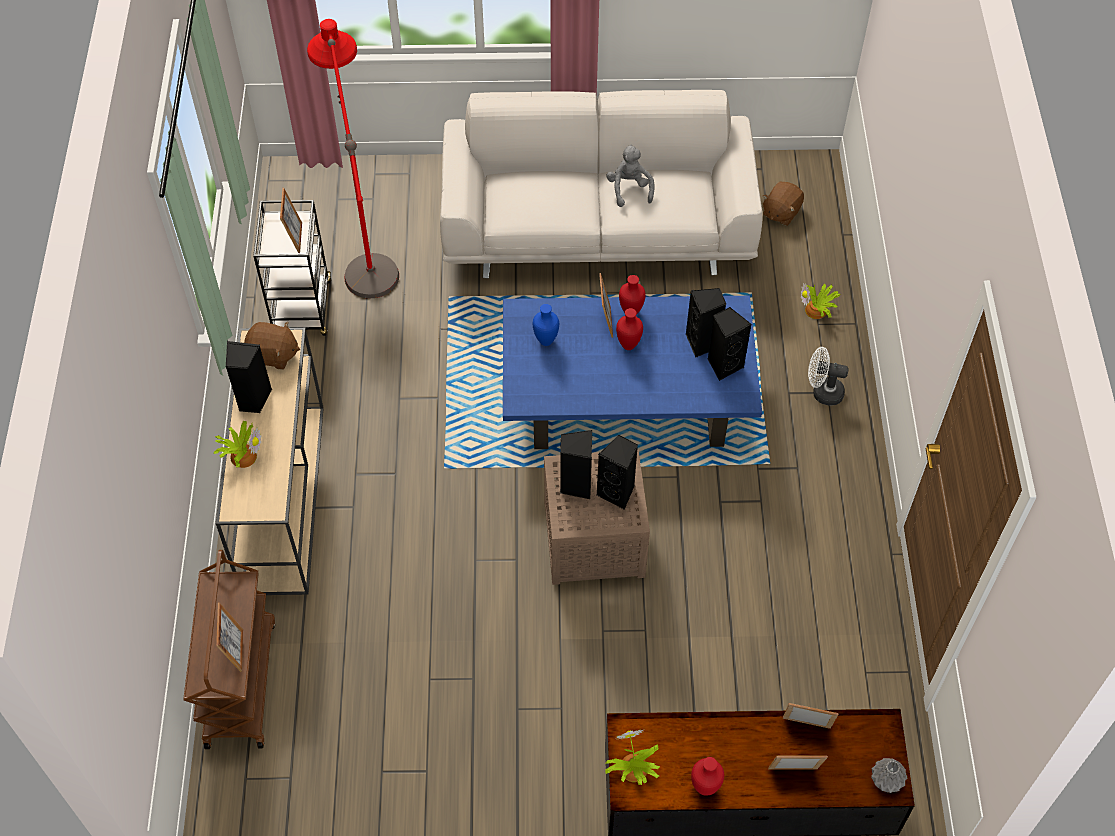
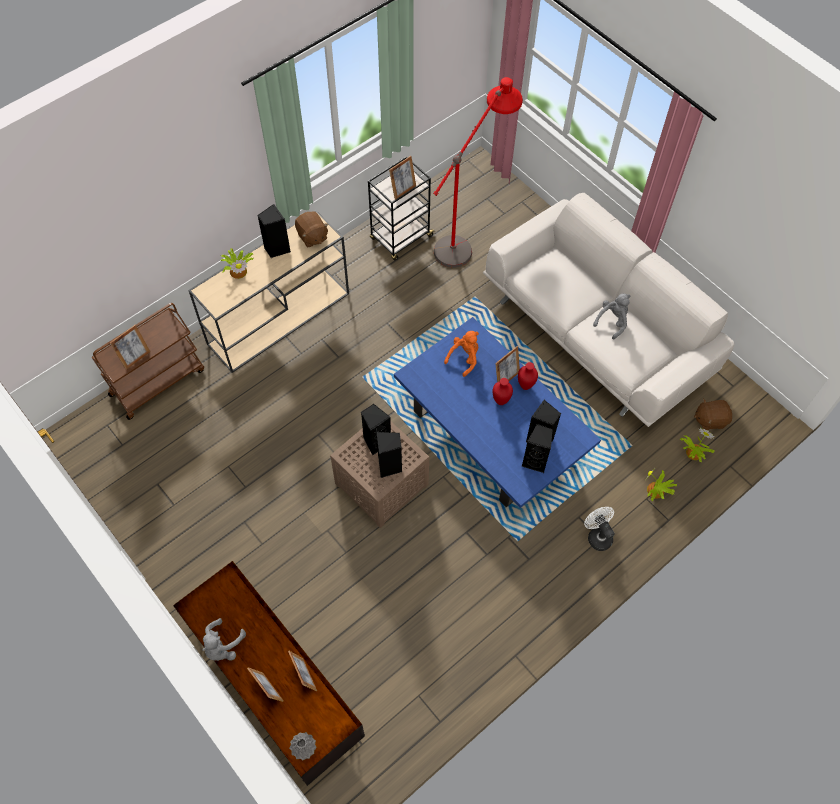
camera: 50 degrees right, 5 degrees up
(546, 340) = (464, 358): blue vase -> orange plush toy
(632, 770) = (206, 599): potted plant -> potted plant (693, 452)
(704, 789) = (222, 646): red vase -> grey plush toy

